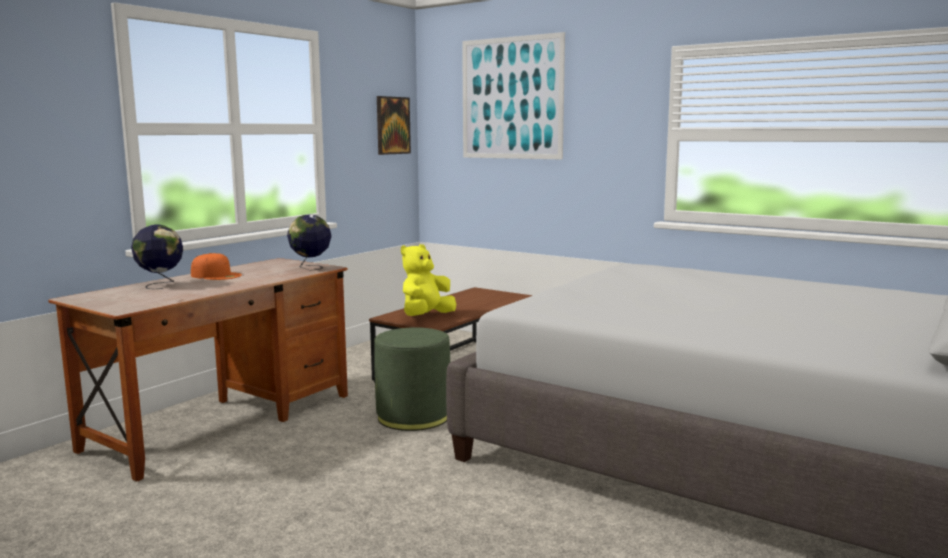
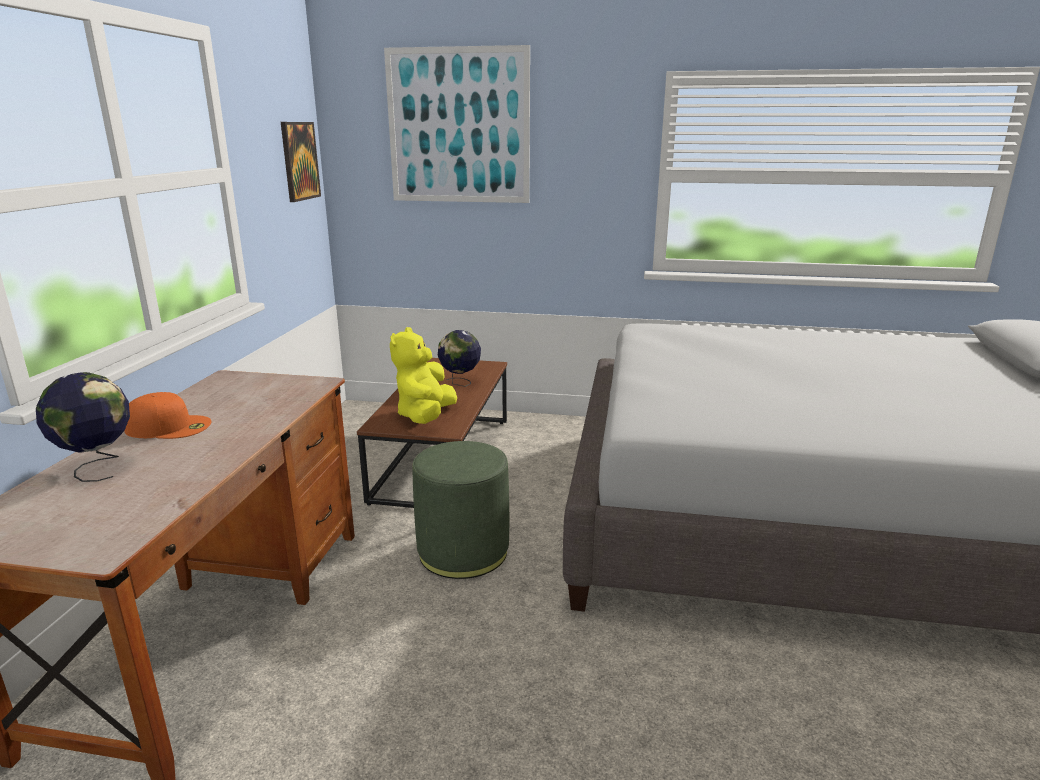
camera: 25 degrees left, 10 degrees up
(311, 268) = (297, 388): globe -> globe (460, 383)

